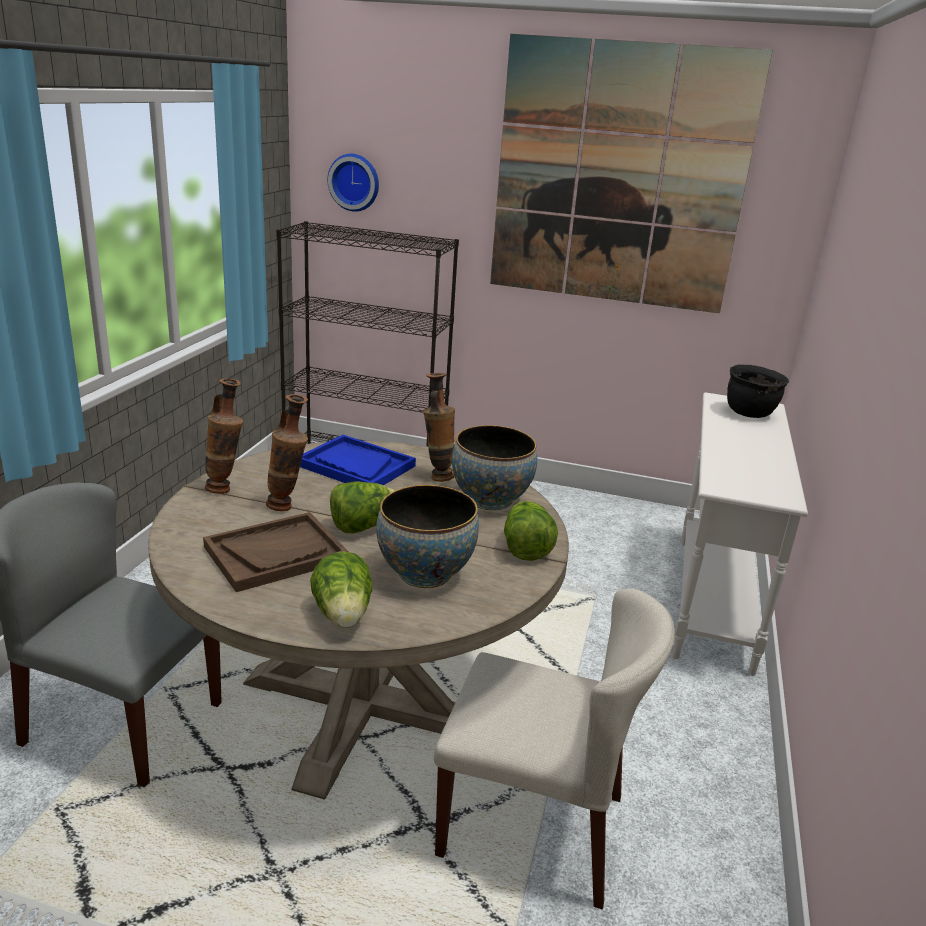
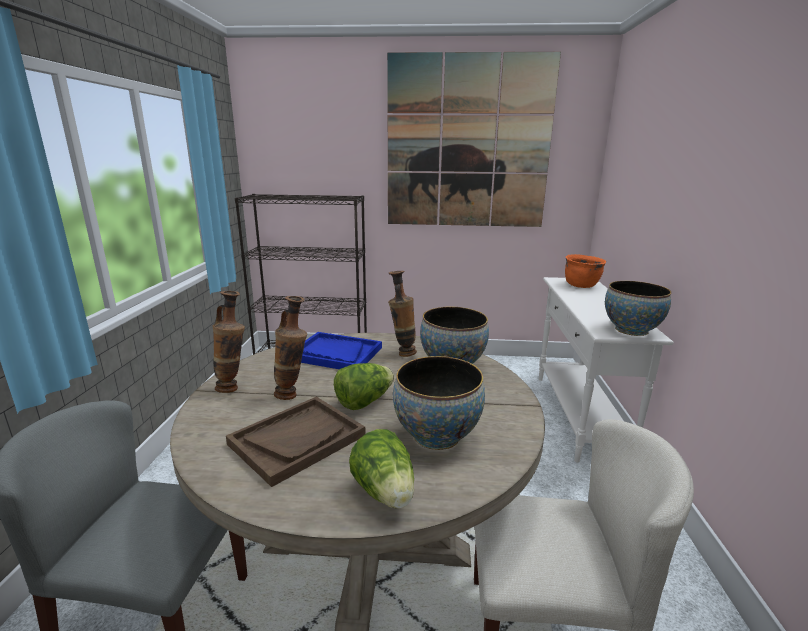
camera: 10 degrees left, 5 degrees down
(355, 182) = (286, 163): wall clock -> none
(525, 549) = (503, 399): lettuce -> none
(750, 413) = (581, 285): black cooking pot -> orange cooking pot
(761, 489) = (631, 330): none -> bowl

